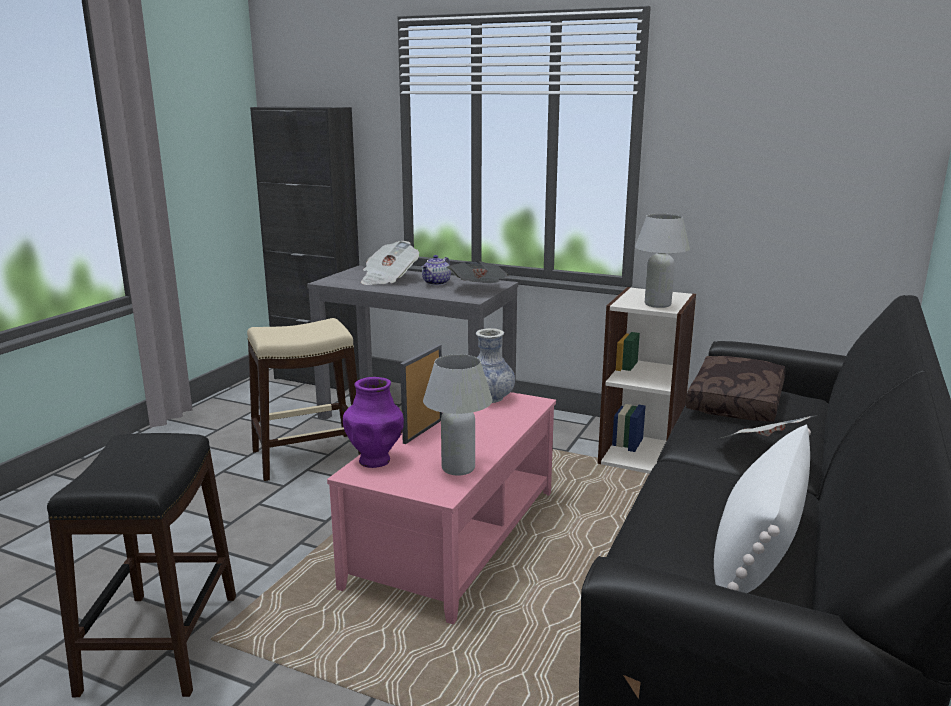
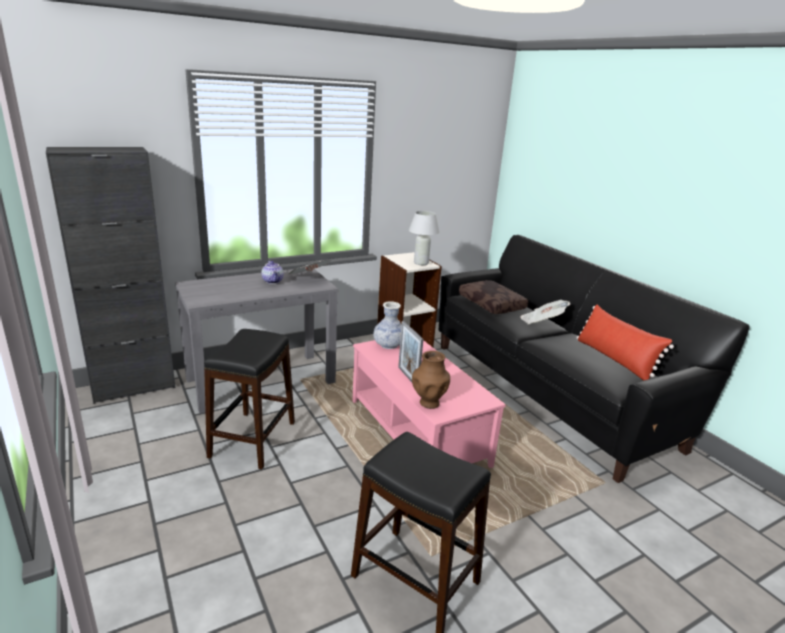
camera: 55 degrees left, 5 degrees up
(307, 456) = (252, 439): beige stool -> black stool
(375, 460) = (429, 403): purple vase -> brown vase
(388, 279) = (235, 287): newspaper -> none
(458, 468) = (465, 386): white table lamp -> none
(758, 548) = (614, 359): white pillow -> red pillow

